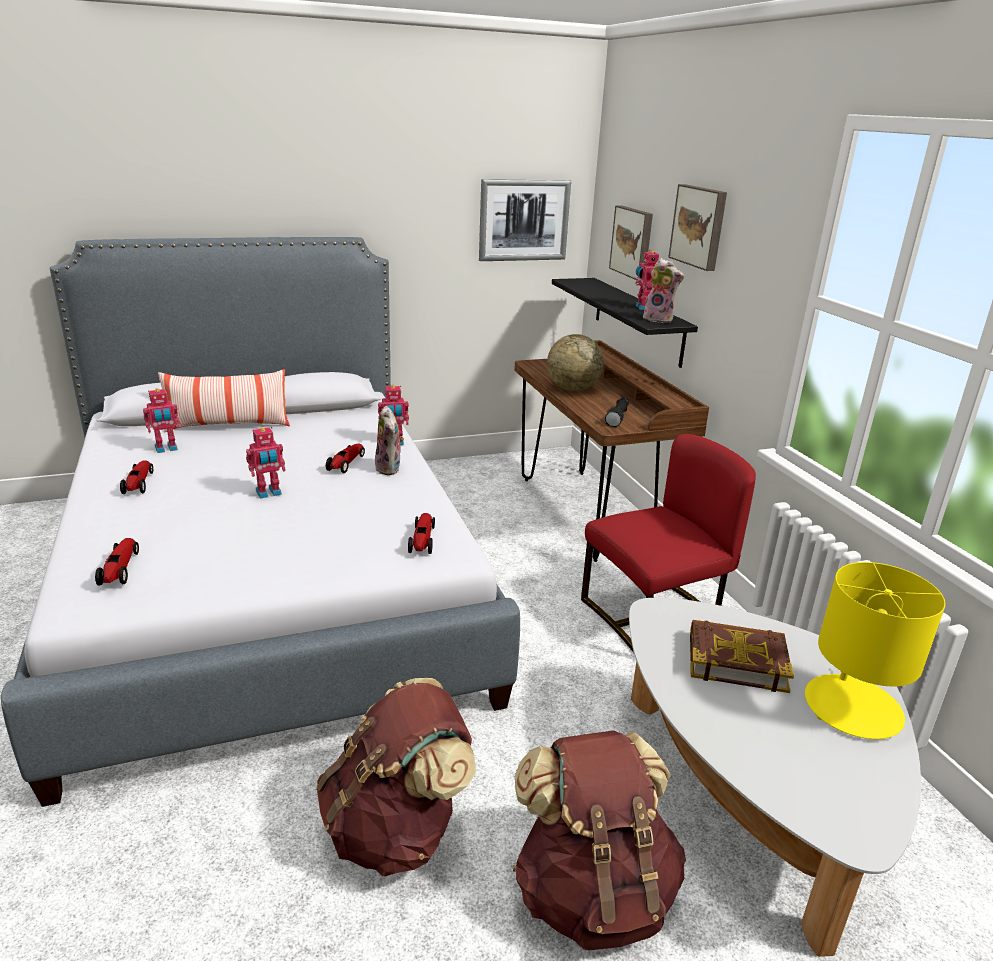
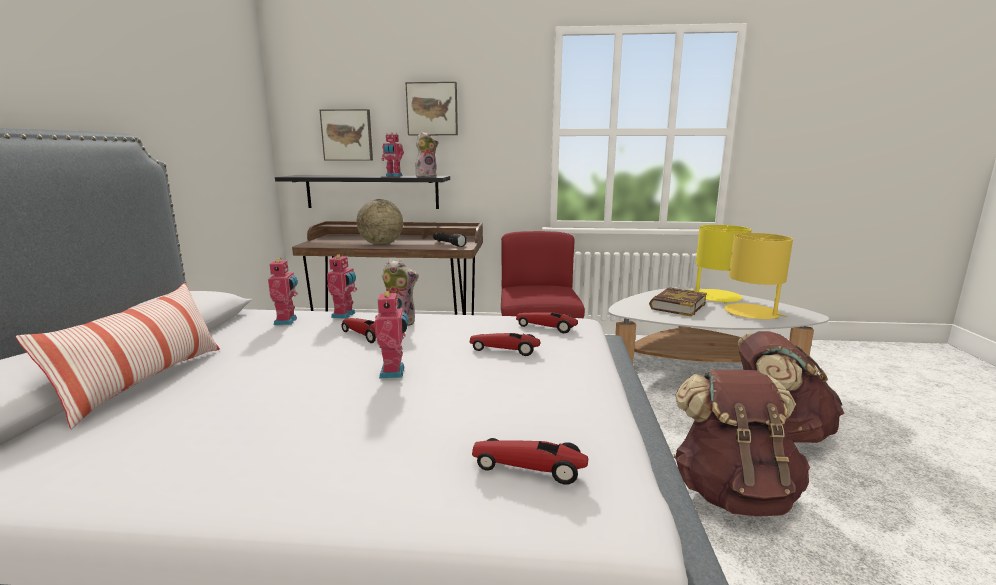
camera: 65 degrees left, 10 degrees down
(138, 483) = (250, 454): toy car -> toy car (505, 350)
(166, 449) = (148, 428): toy robot -> toy robot (287, 321)
(524, 220) = (237, 127): picture -> none
(786, 751) = (752, 313): none -> yellow table lamp

